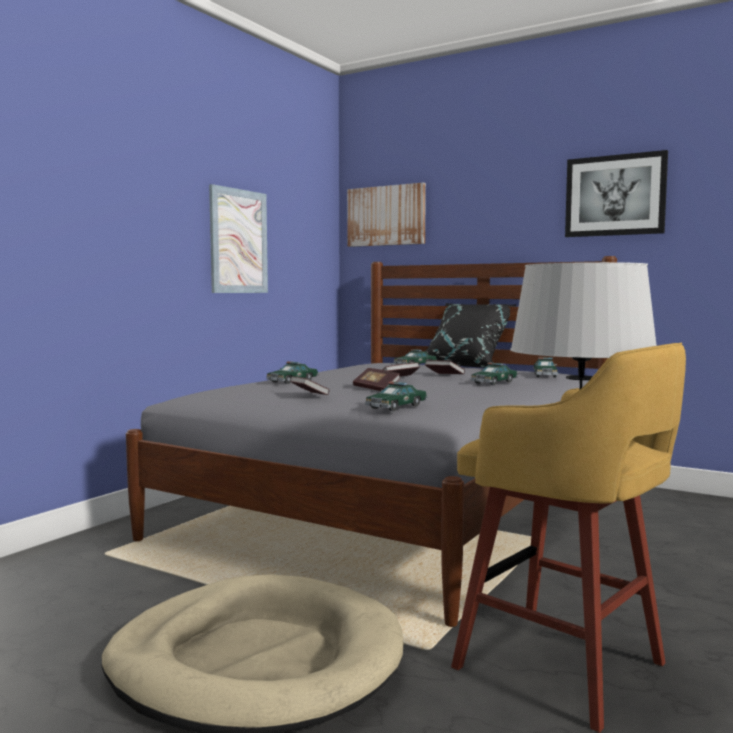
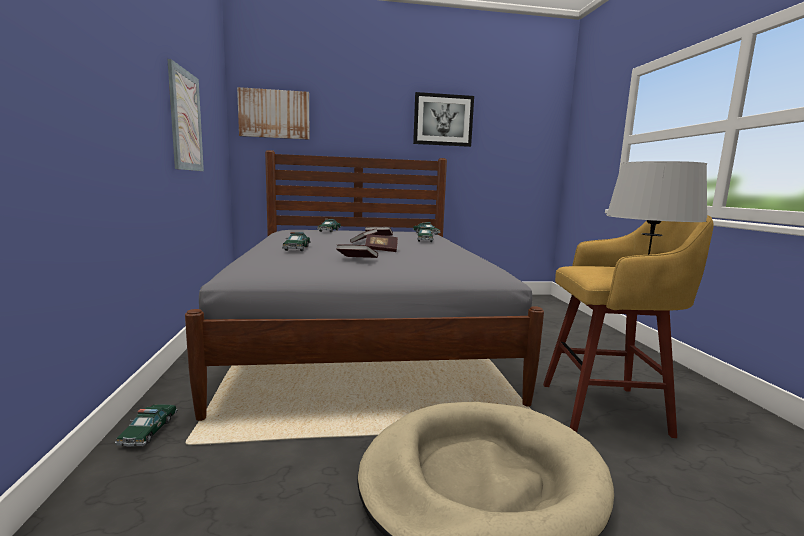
camera: 40 degrees left, 5 degrees up
(396, 407) = (445, 262): toy car -> toy car (148, 431)
(466, 365) = (352, 229): black pillow -> none

